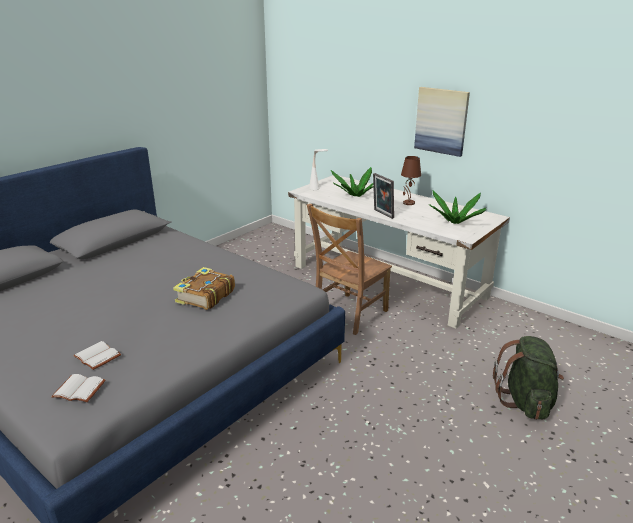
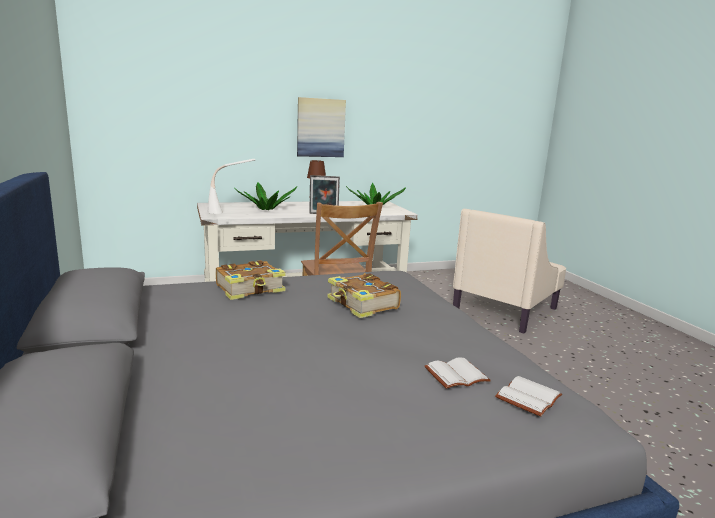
camera: 60 degrees left, 10 degrees down
(197, 256) = (251, 289): none -> book
(525, 401) = (506, 309): green backpack -> beige armchair

